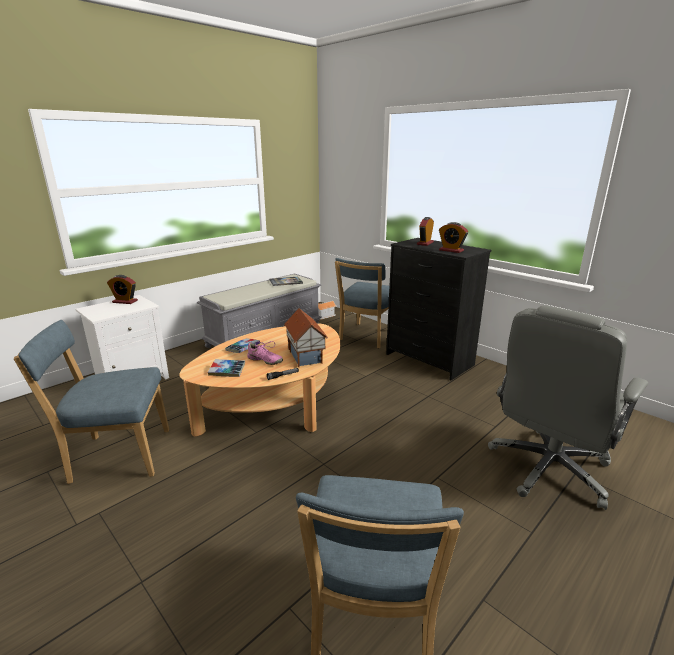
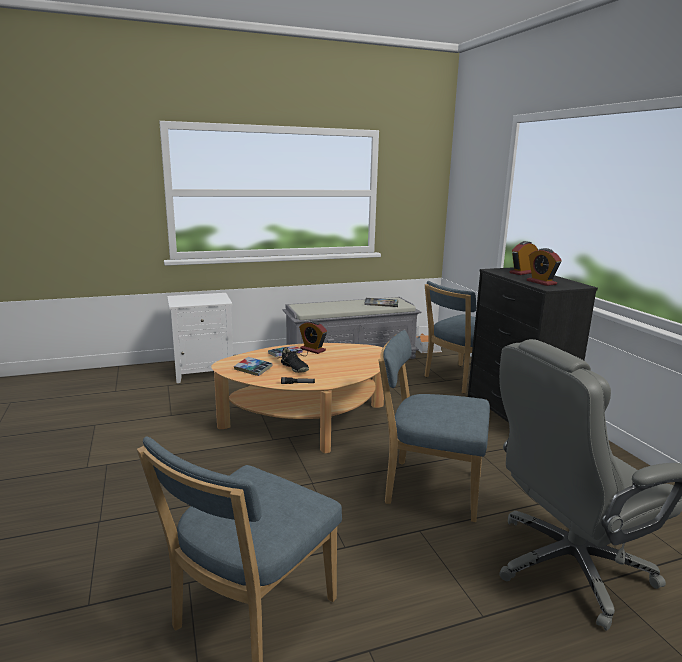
camera: 25 degrees right, 5 degrees down
(116, 456) = (148, 427): blue chair -> blue chair (428, 488)
(125, 301) = (209, 296): alarm clock -> alarm clock (312, 350)
(264, 360) = (294, 368): pink shoe -> black shoe
(306, 355) = (337, 371): toy house -> none

